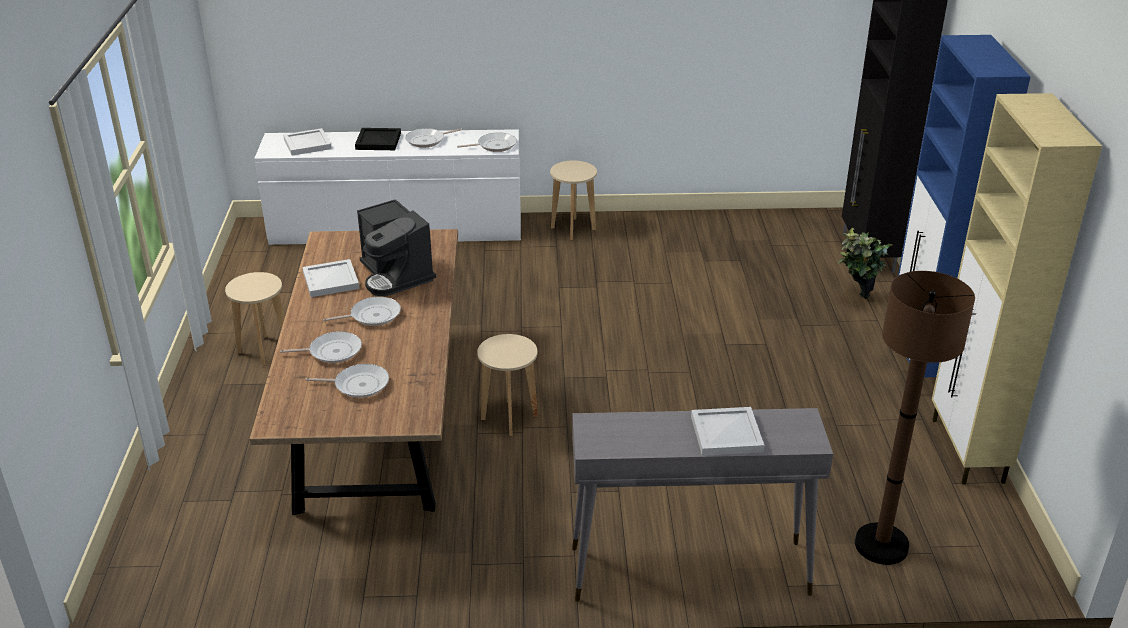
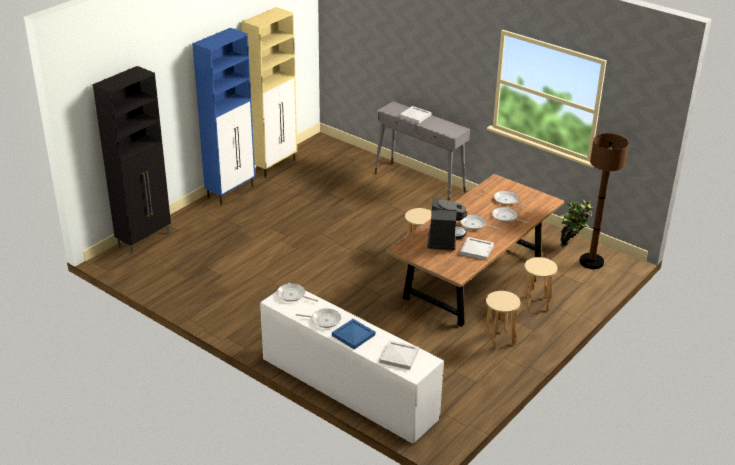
camera: 140 degrees left, 0 degrees up
(377, 141) = (353, 335): black tray -> blue tray
(573, 229) = (251, 331): beige stool -> beige stool (536, 303)
(856, 302) = (199, 224): potted plant -> potted plant (572, 245)
(881, 545) = (350, 161): brown floor lamp -> brown floor lamp (591, 262)

